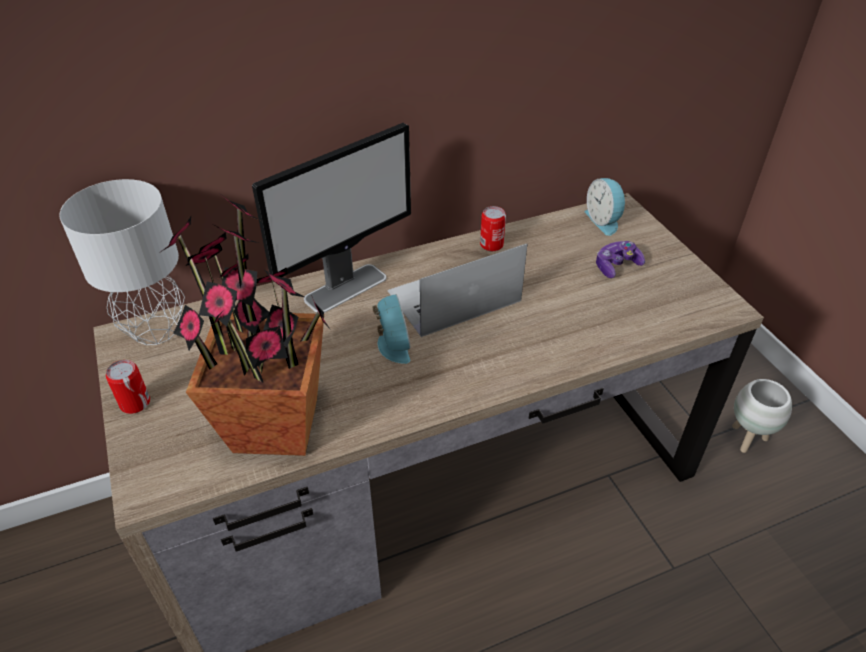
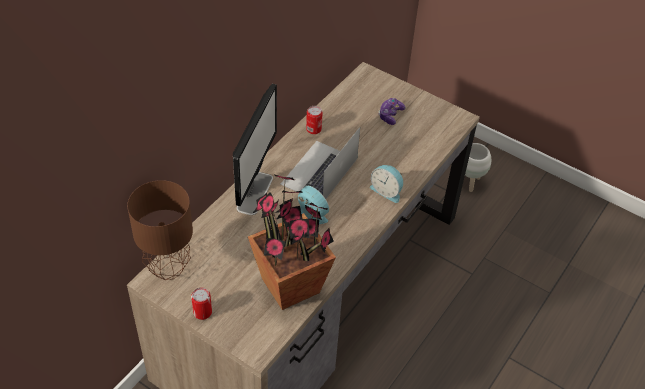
camera: 35 degrees left, 5 degrees up
(154, 331) = (167, 269): grey table lamp -> brown table lamp
(604, 221) = (363, 87): alarm clock -> alarm clock (387, 191)

